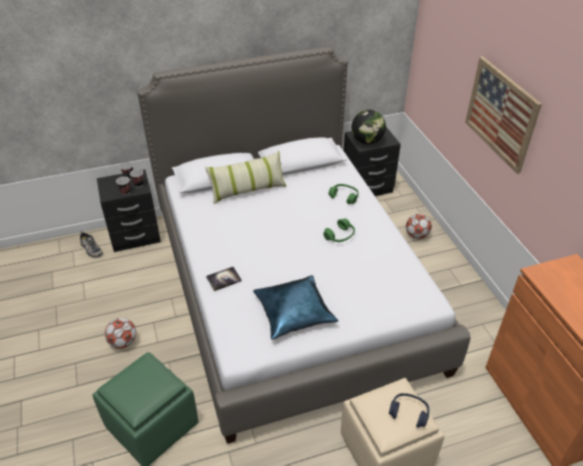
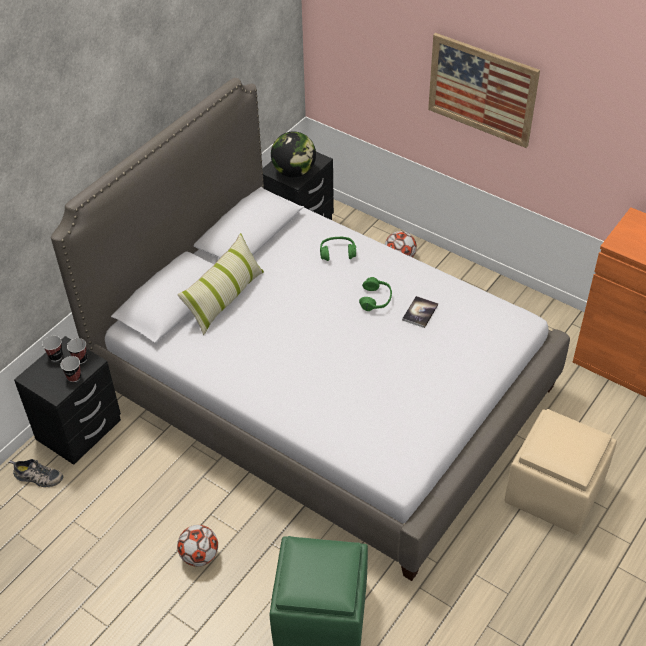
camera: 35 degrees left, 5 degrees up
(223, 279) = (306, 412): book -> book (420, 312)
(294, 312) = (410, 404): blue pillow -> none
(409, 413) = (580, 437): blue headphones -> none

